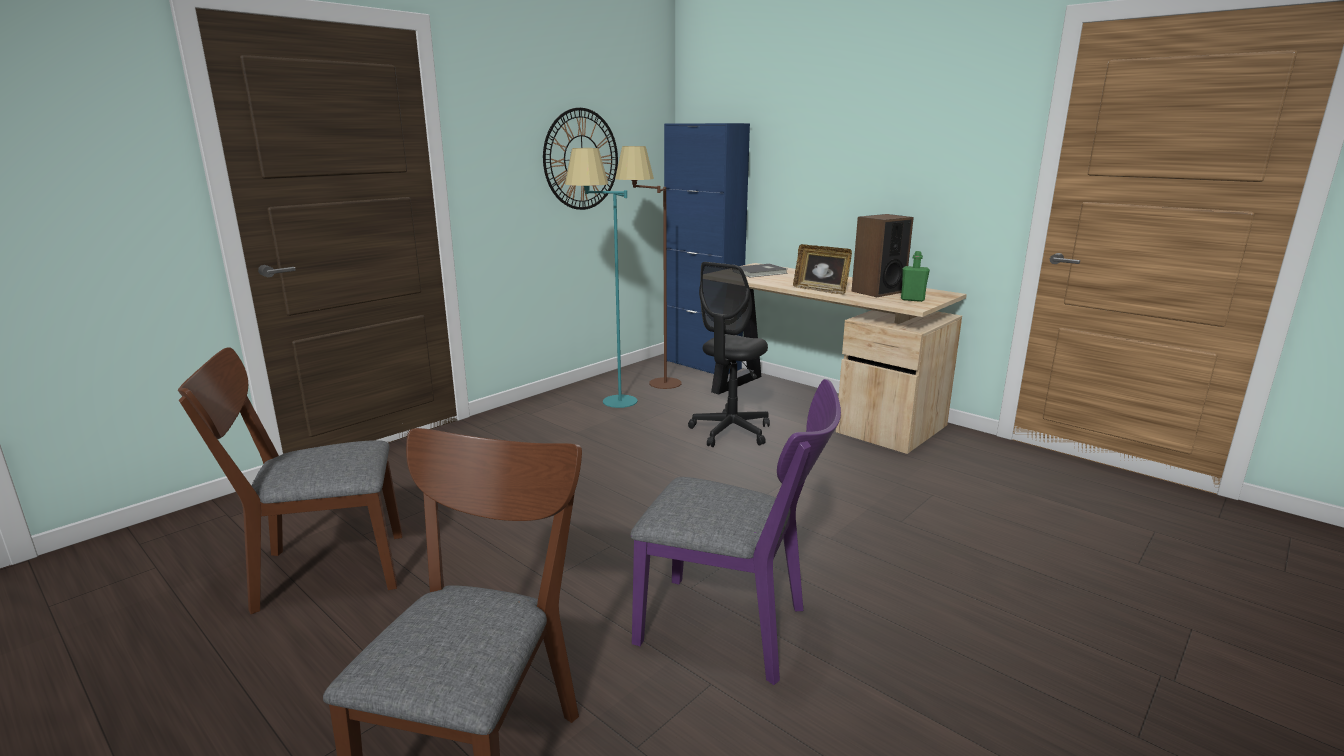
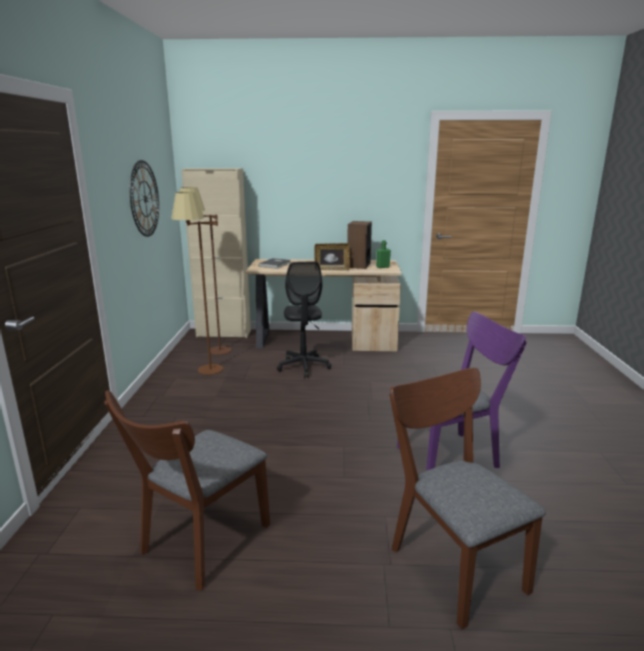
camera: 40 degrees left, 0 degrees up
(607, 405) = (206, 374): turquoise floor lamp -> brown floor lamp
(702, 365) = (224, 333): blue cabinet -> beige cabinet

